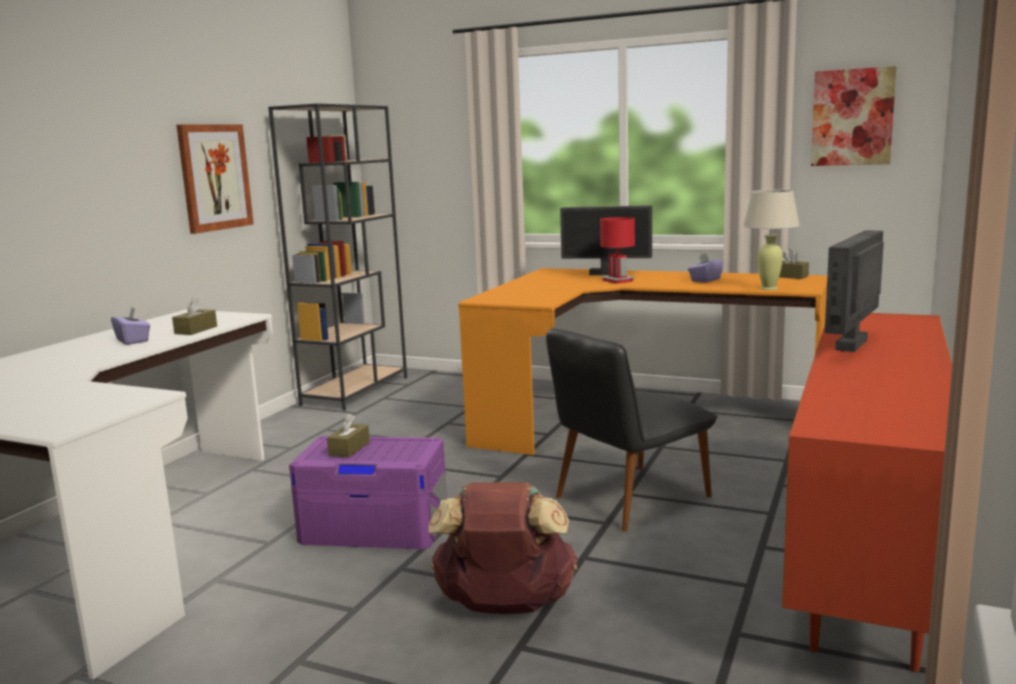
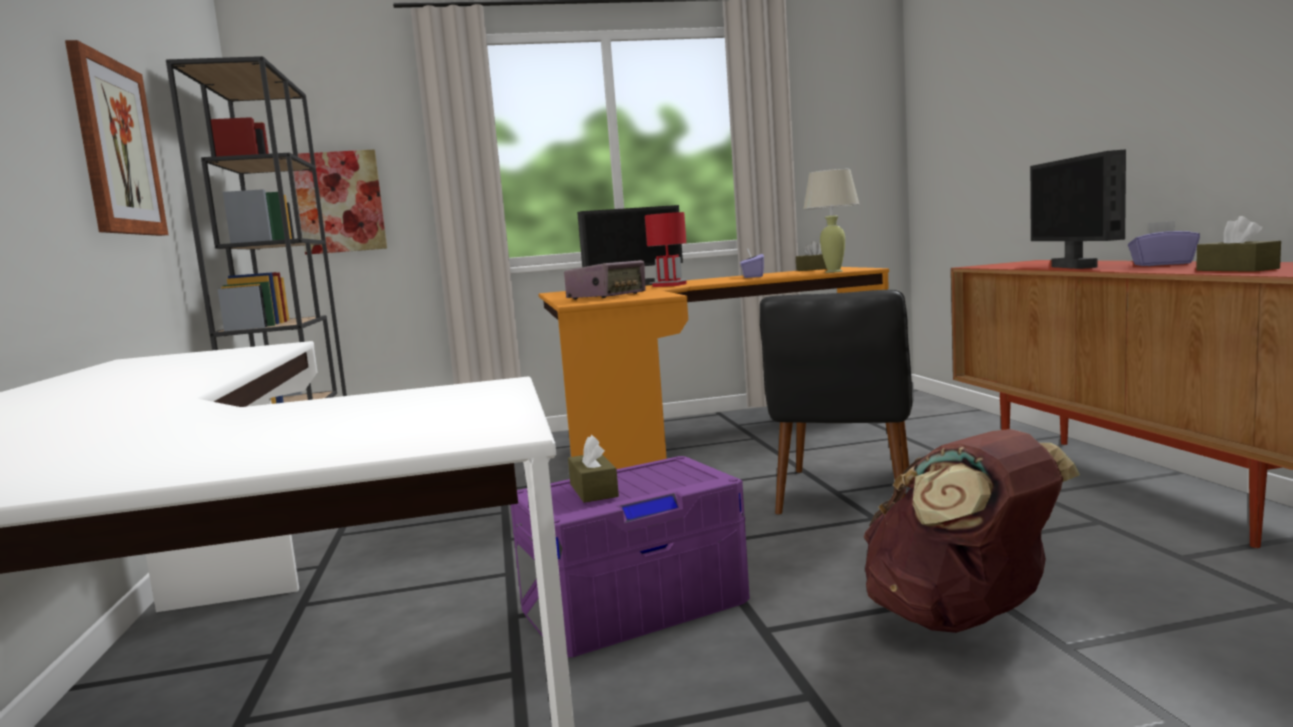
camera: 35 degrees left, 5 degrees down
(133, 340) = (146, 380): purple tissue box -> purple tissue box (1162, 264)
(196, 330) = (238, 360): brown tissue box -> brown tissue box (1236, 269)
(524, 293) = (607, 297): none -> radio
(852, 117) = (834, 117): picture -> picture (340, 202)

